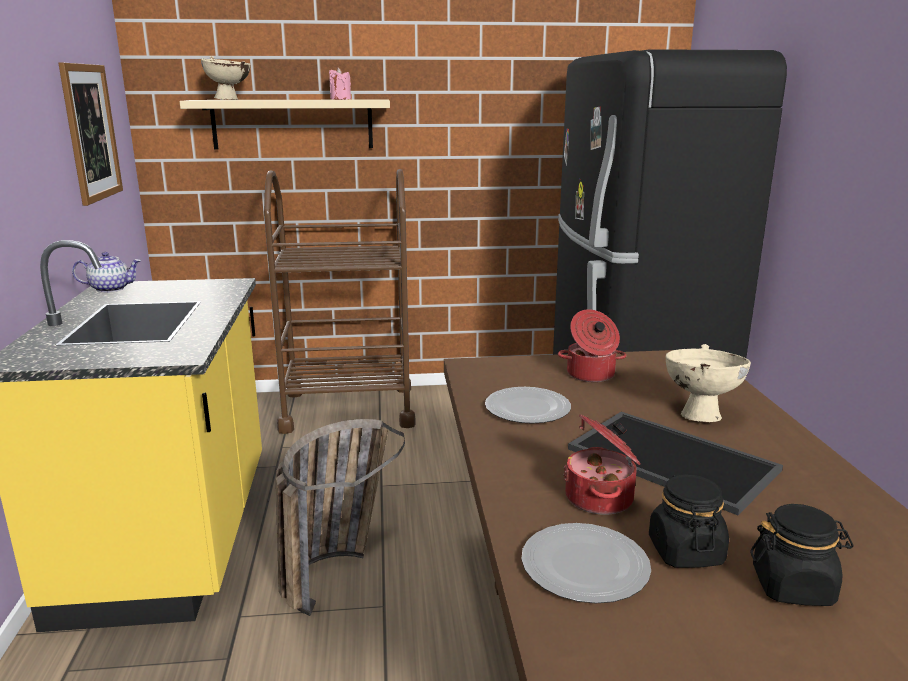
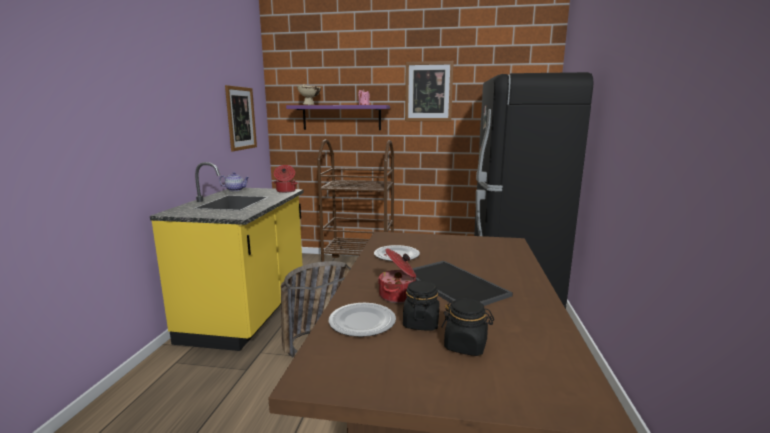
camera: 15 degrees right, 5 degrees down
(292, 124) = (341, 117): beige shelf -> purple shelf
(462, 73) = (428, 91): none -> picture
(590, 375) = (445, 244): cooking pot -> cooking pot (285, 191)
(700, 413) = (490, 266): beige bowl -> none

